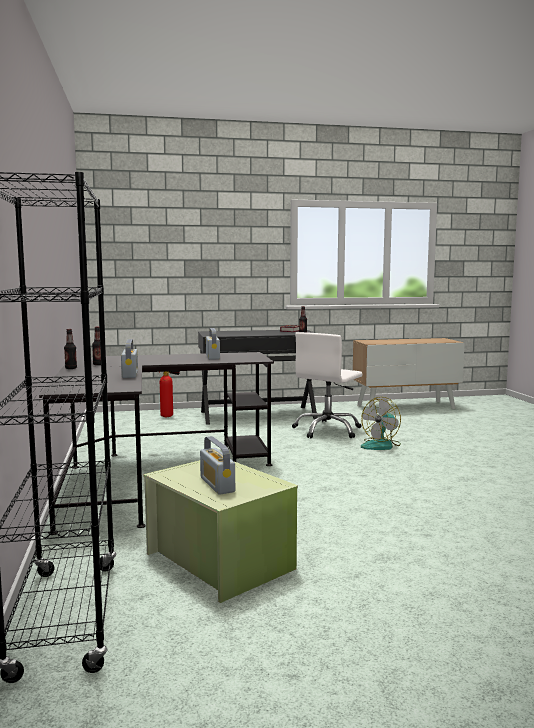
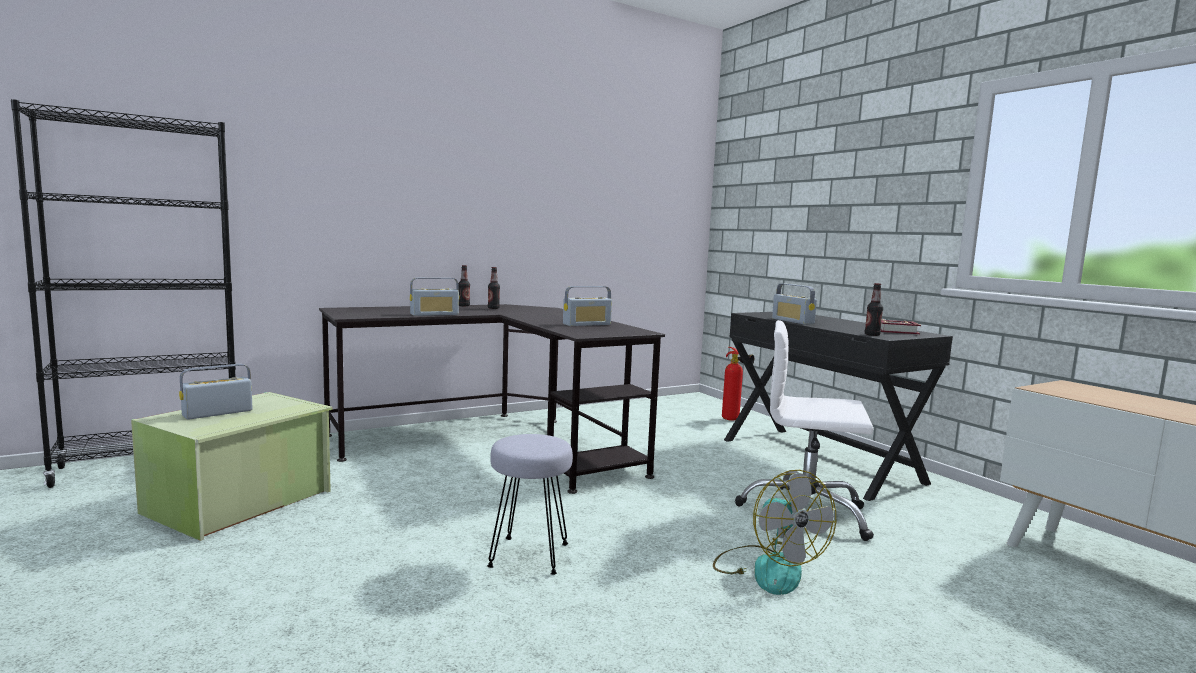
camera: 70 degrees right, 0 degrees up
(248, 335) = (792, 321): none -> radio
(355, 482) = (528, 556): none -> grey stool
(381, 445) = (767, 568): fan -> fan turned 135 degrees counterclockwise

